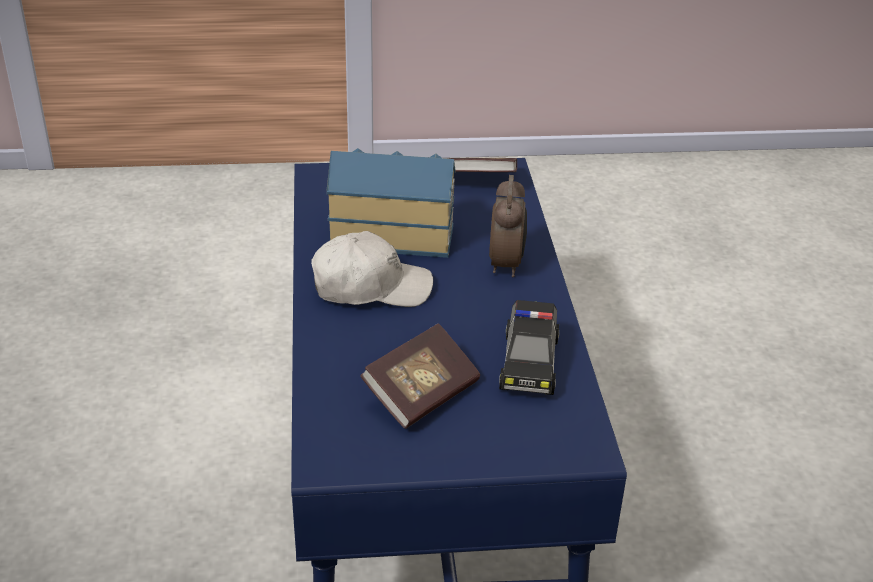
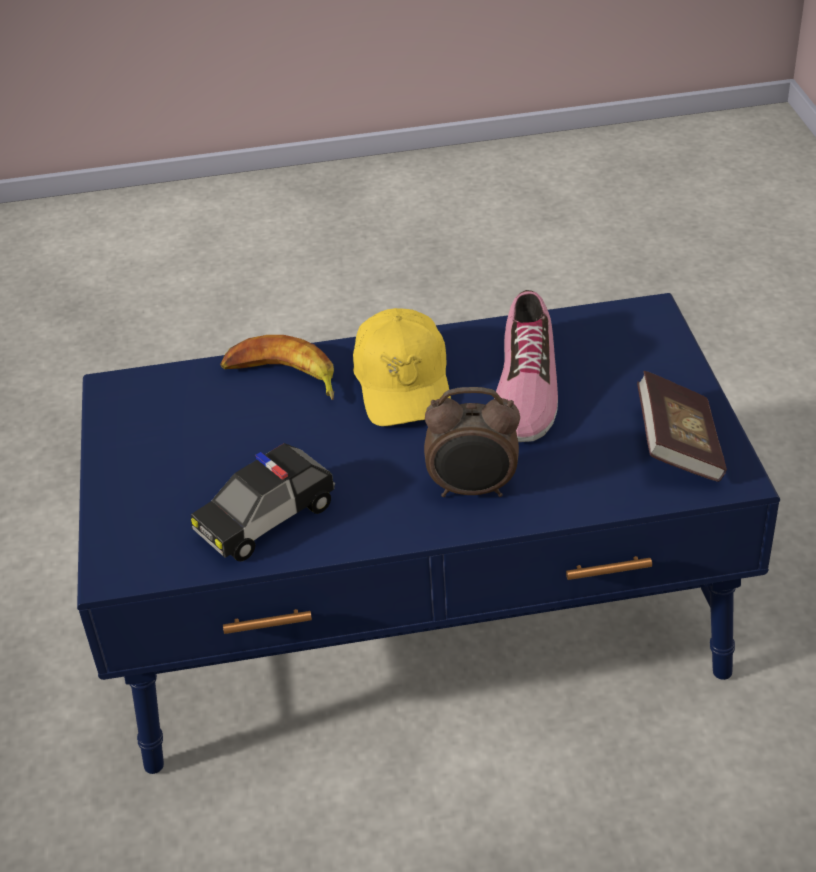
camera: 90 degrees right, 5 degrees up
(342, 352) = (282, 378): none -> banana
(370, 287) = (403, 383): white cap -> yellow cap
(391, 233) = (524, 387): toy house -> shoe
(421, 394) = (212, 439): book -> none
(529, 363) = (267, 518): toy car -> toy car turned 45 degrees counterclockwise

